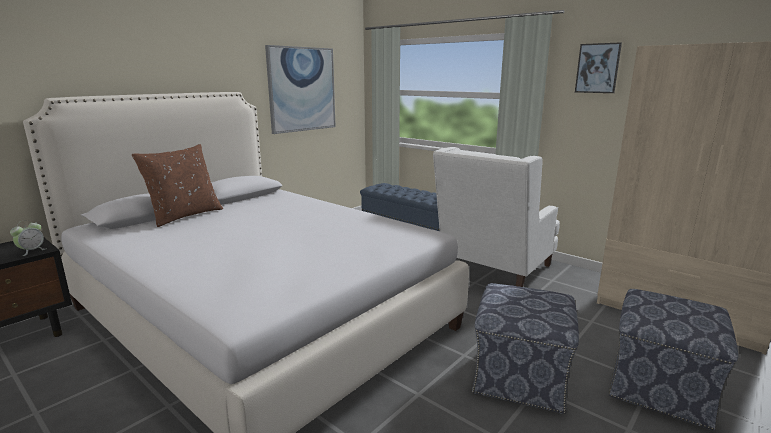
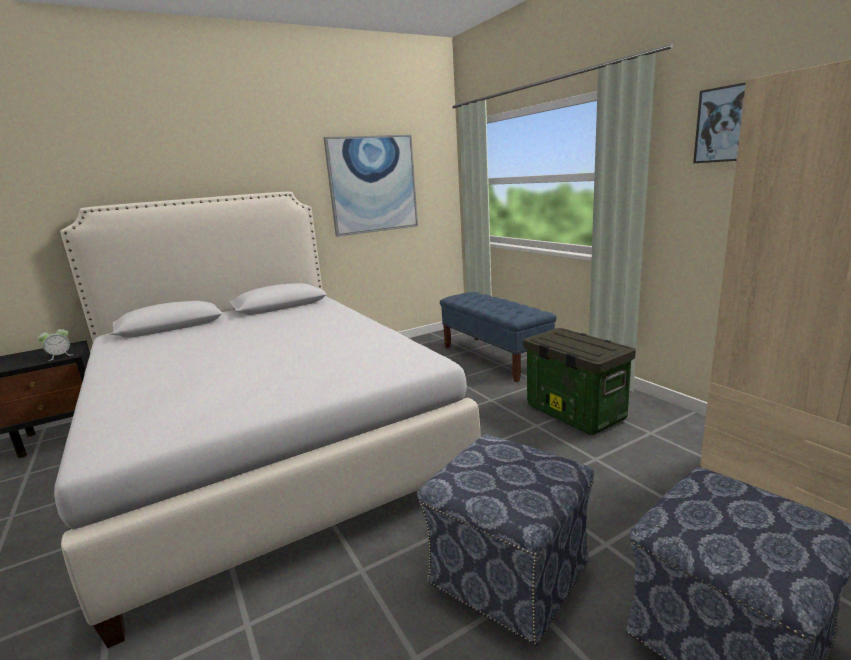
camera: 20 degrees right, 0 degrees up
(184, 216) = (204, 326): brown pillow -> none
(494, 272) = (573, 413): white armchair -> storage box

